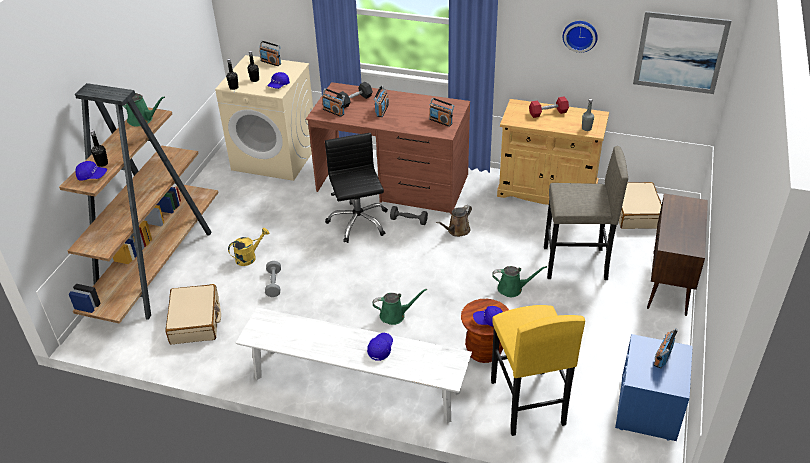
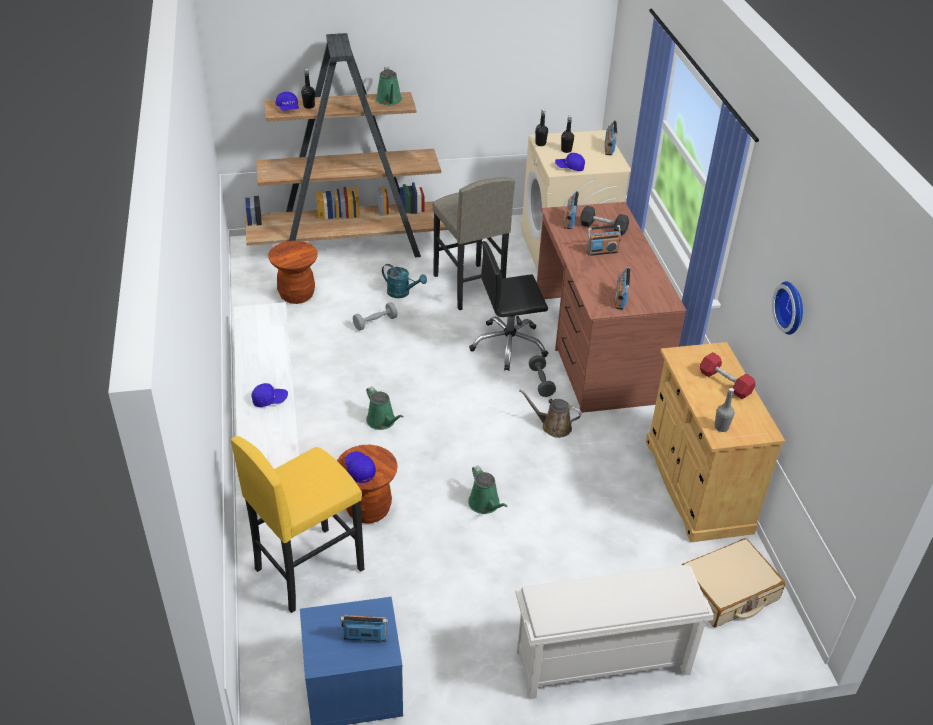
camera: 60 degrees right, 0 degrees up
(195, 321) = (296, 295): beige suitcase -> brown stool
(249, 257) = (402, 293): yellow watering can -> turquoise watering can
(358, 222) = (508, 345): black office chair -> black office chair turned 150 degrees counterclockwise
(575, 264) = (571, 552): grey stool -> grey stool (468, 287)
(669, 283) = (601, 663): brown cabinet -> white shoe rack
(680, 52) = (859, 417): picture -> none

